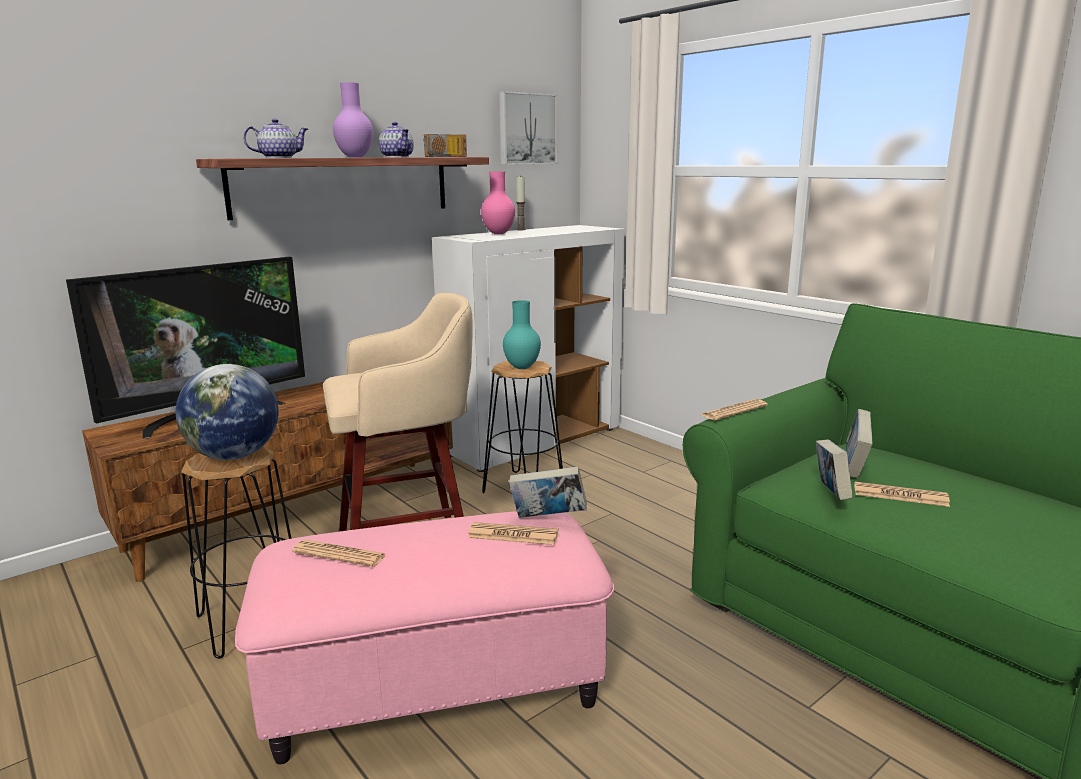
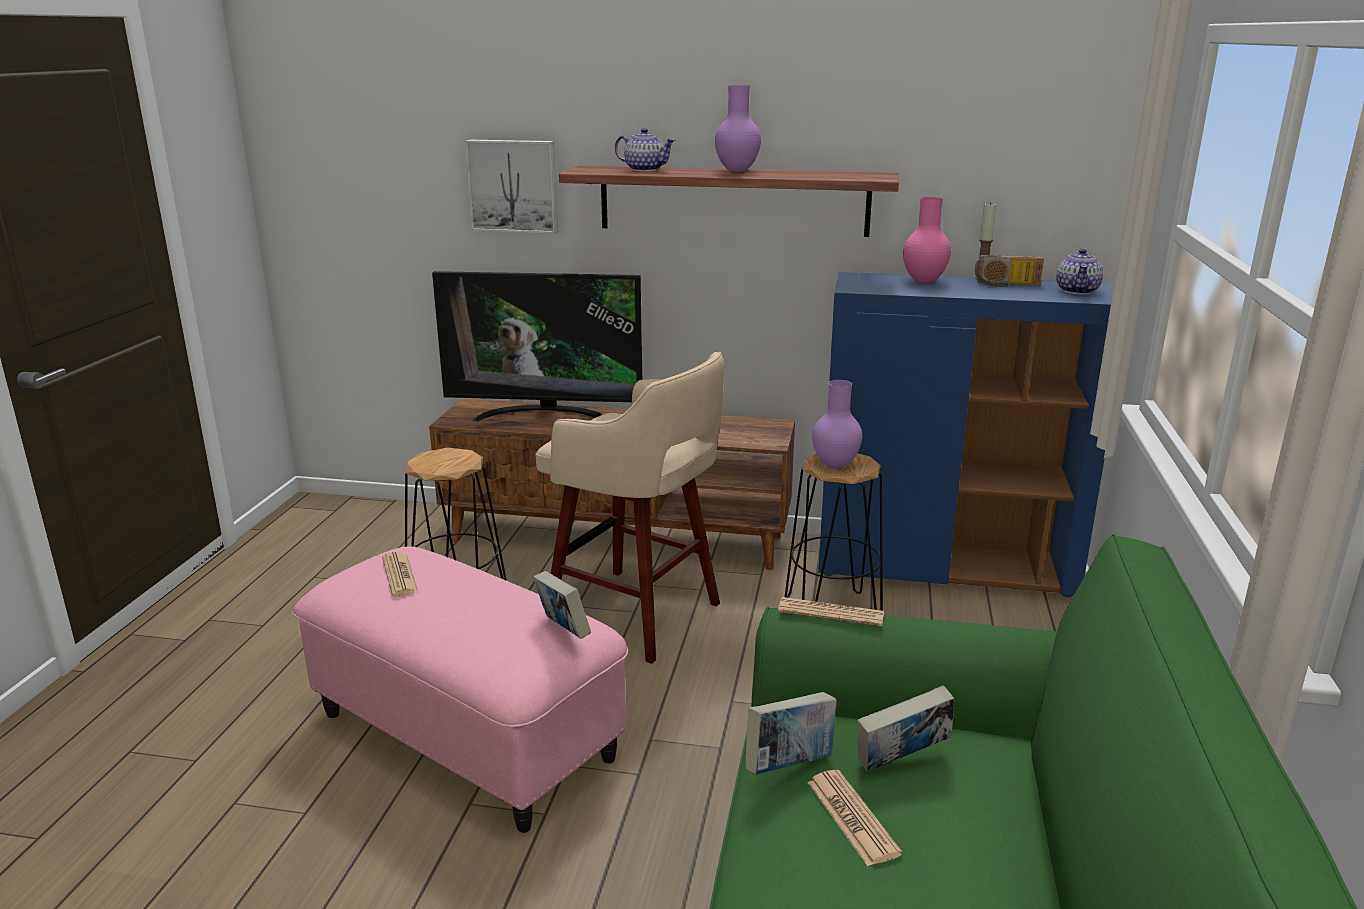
camera: 50 degrees right, 5 degrees up
(234, 456) = (446, 461): globe -> none
(397, 157) = (787, 173): teapot -> teapot (1077, 291)
(447, 156) = (853, 176): radio -> radio (1006, 285)
(513, 535) = (509, 628): newspaper -> none
(522, 368) = (835, 466): turquoise vase -> purple vase
(526, 129) = (1026, 135): picture -> picture (513, 186)
(535, 441) = (945, 568): white cabinet -> blue cabinet

